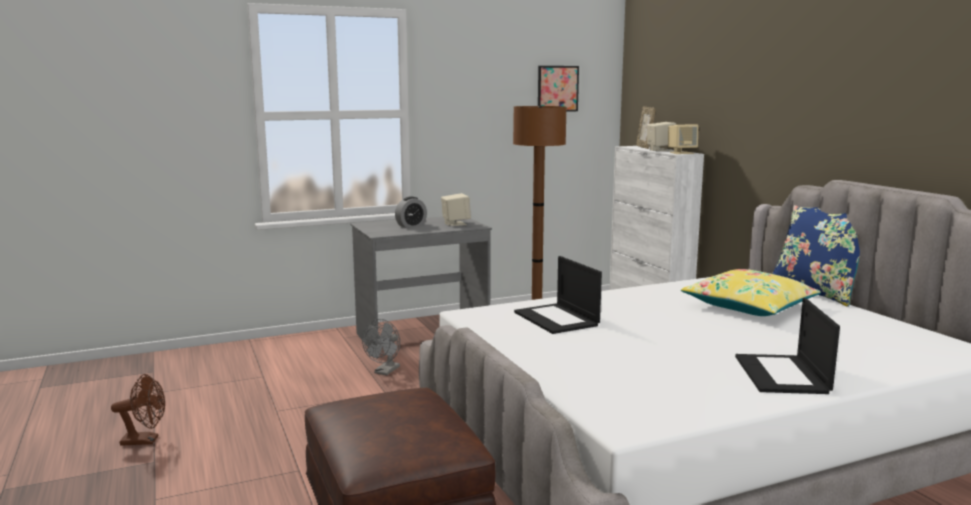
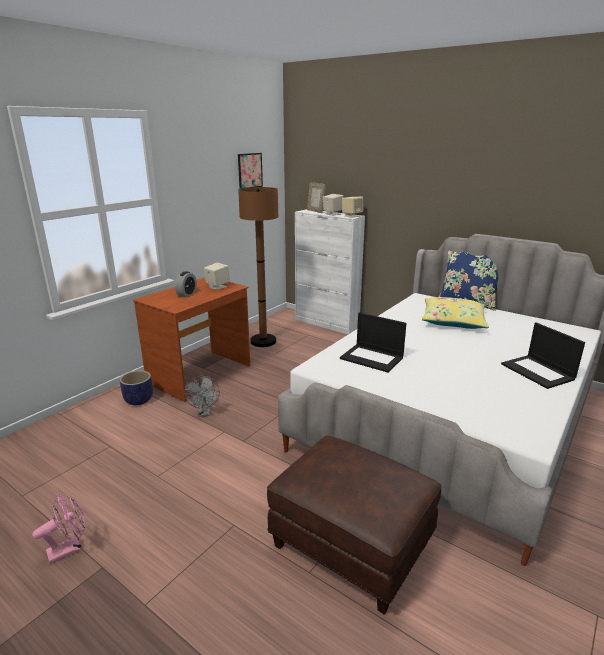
camera: 30 degrees left, 10 degrees up
(145, 440) = (69, 548): brown fan -> pink fan
(332, 346) = (138, 400): none -> planter
(422, 337) = (200, 374): grey desk -> brown desk

